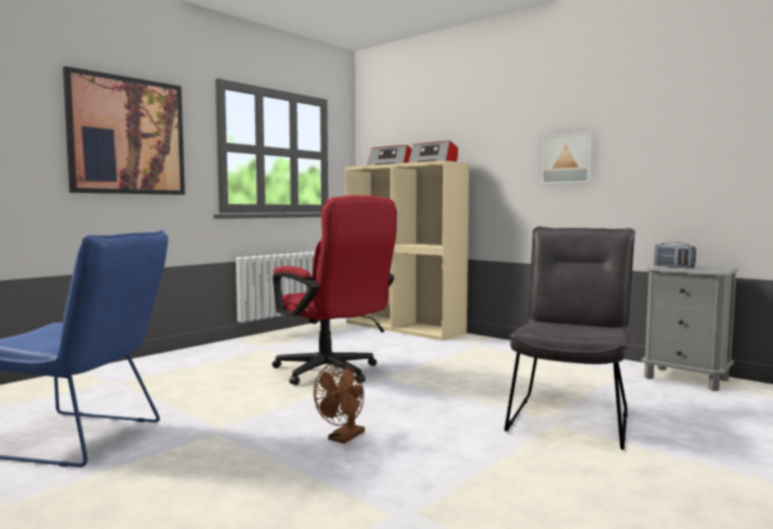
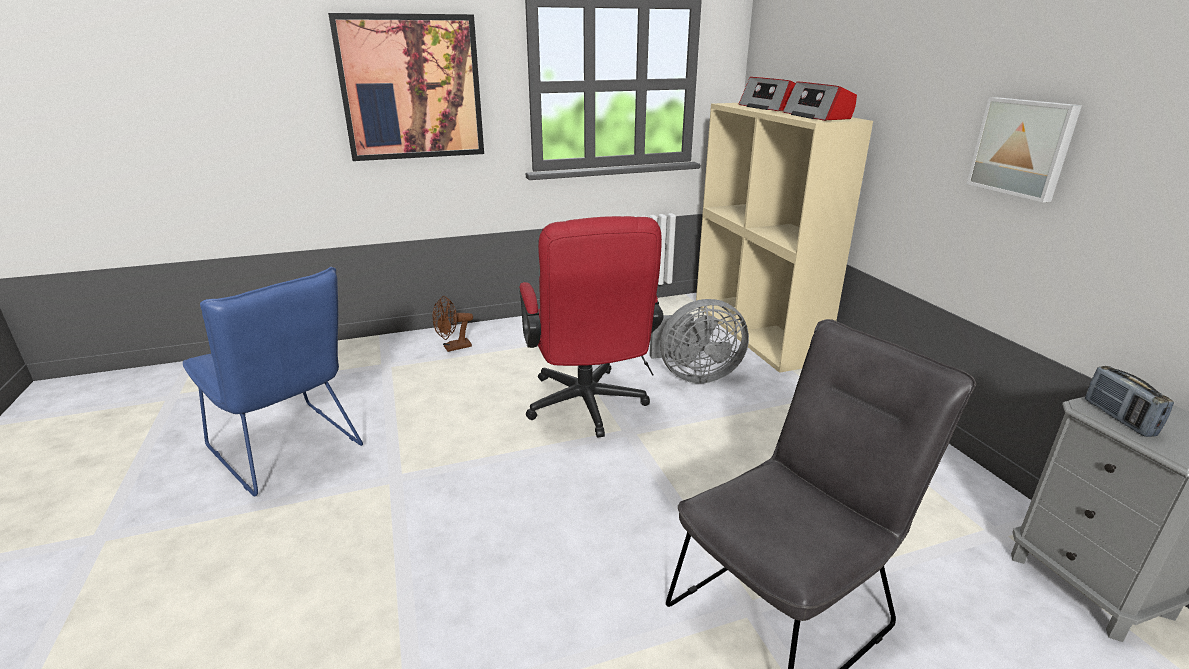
camera: 30 degrees right, 20 degrees up
(343, 438) = (486, 541): brown fan -> brown fan (453, 348)
(389, 349) = (694, 375): none -> grey fan

